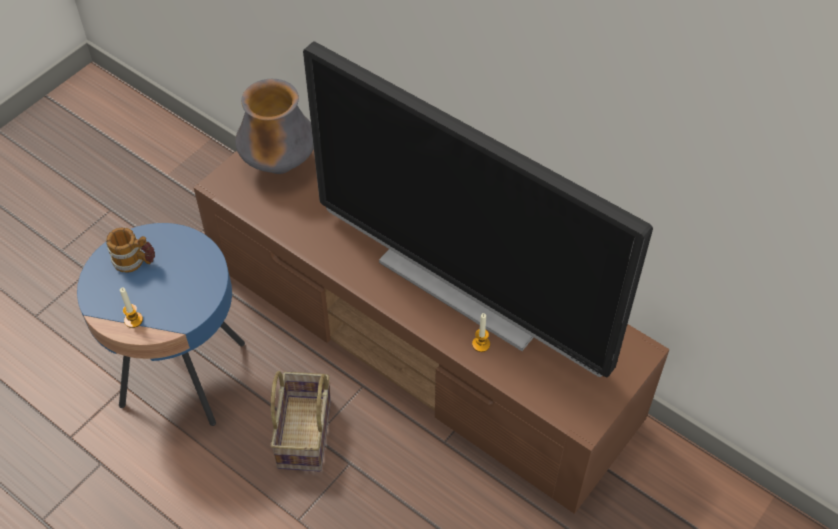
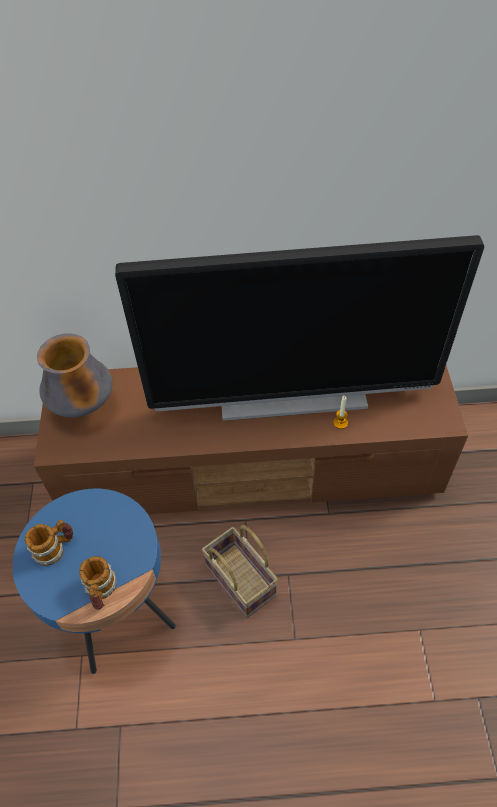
camera: 40 degrees left, 0 degrees up
(133, 320) = (101, 591): candle -> mug

